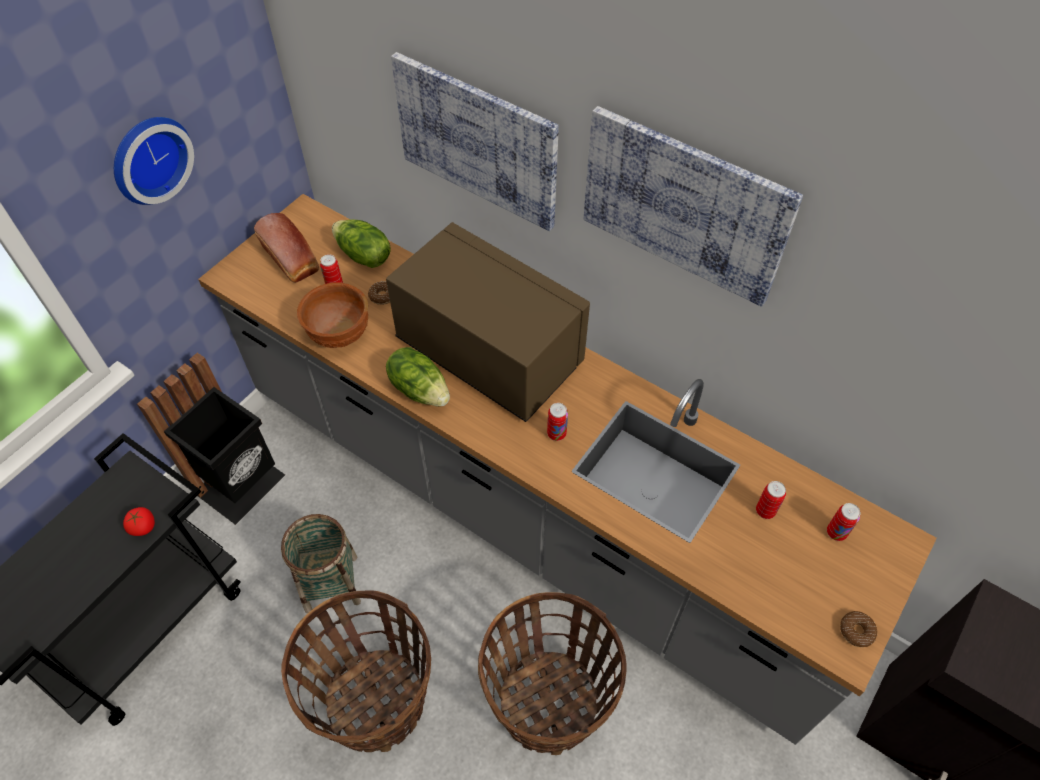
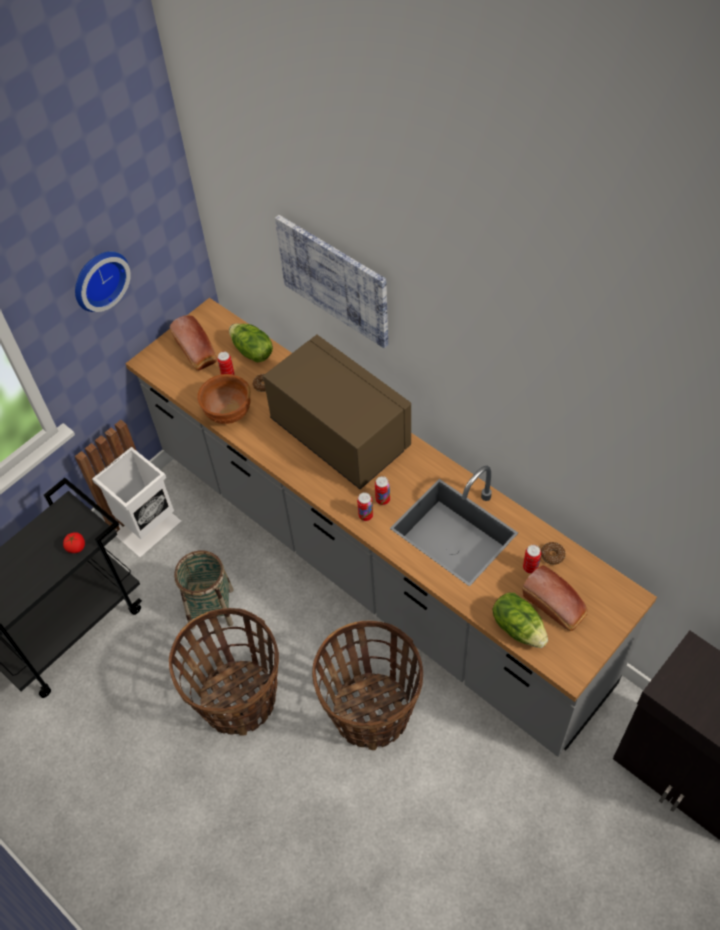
camera: 10 degrees right, 0 degrees up
(243, 485) = (147, 527): black trash can -> white trash can
(420, 389) = (285, 459): lettuce -> lettuce (518, 627)
(684, 205) = (468, 342): picture -> none
(809, 561) = (556, 606): none -> bread
(836, 532) = (580, 587): can -> can (365, 516)
(856, 631) = (579, 657): donut -> donut (552, 555)

